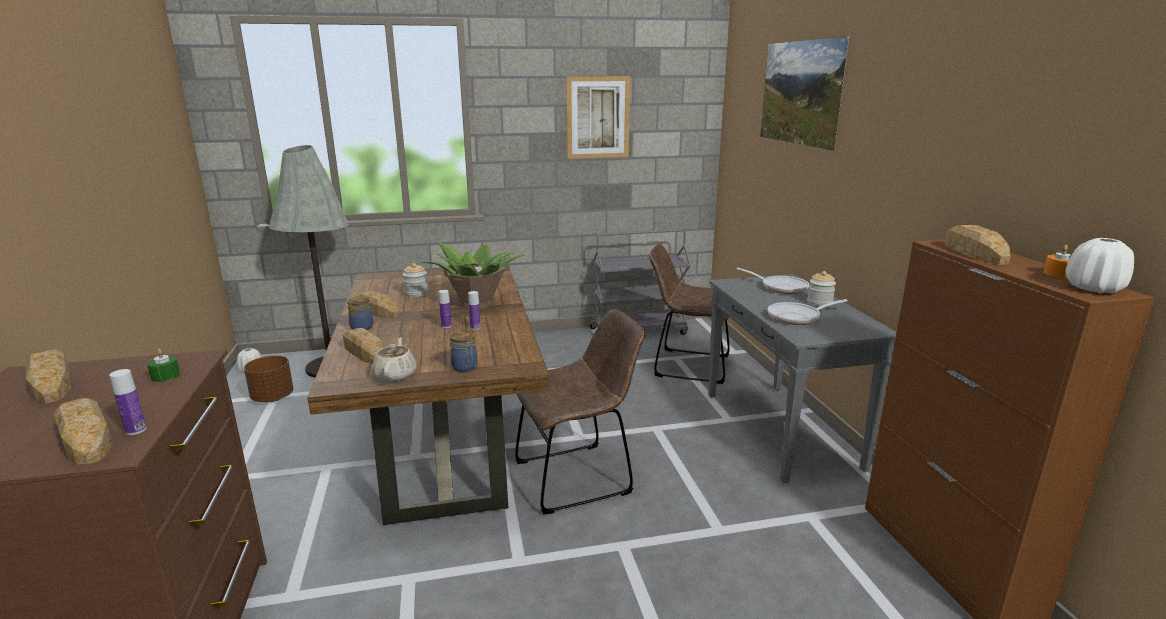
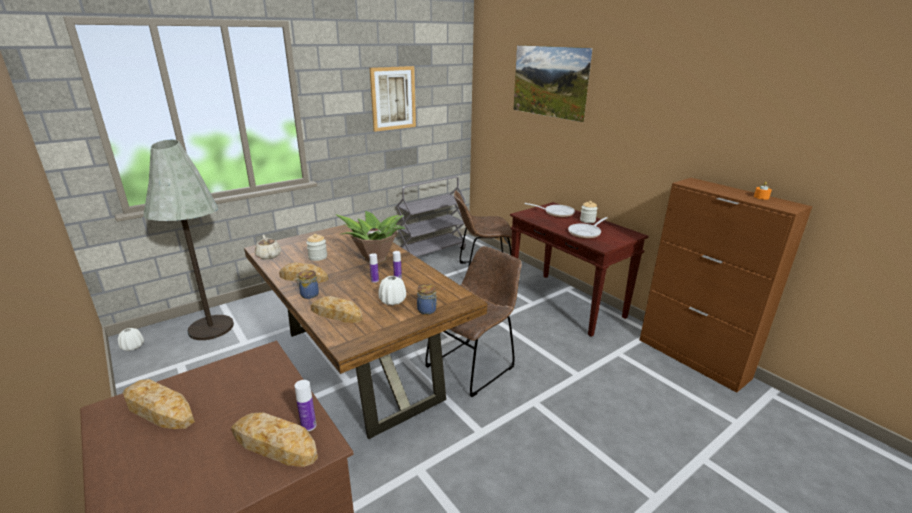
camera: 25 degrees left, 5 degrees up
(165, 376) = (260, 375): green candle -> none
(273, 398) = (179, 366): brown planter -> none
(395, 375) = (385, 327): beige teapot -> beige teapot (268, 255)
(781, 430) = (566, 303): grey console table -> brown console table
(974, 252) = (710, 187): bread -> none
(1093, 288) = (786, 204): white vase -> white vase (392, 301)

